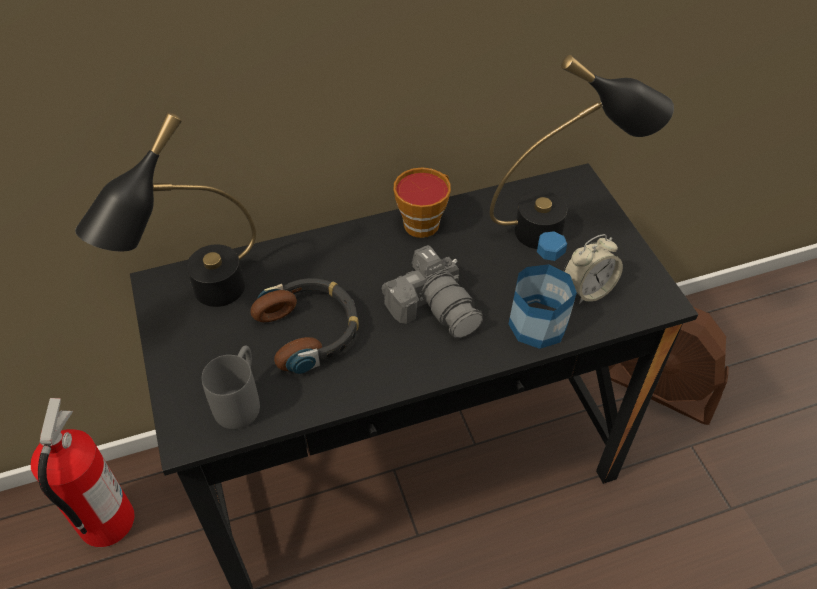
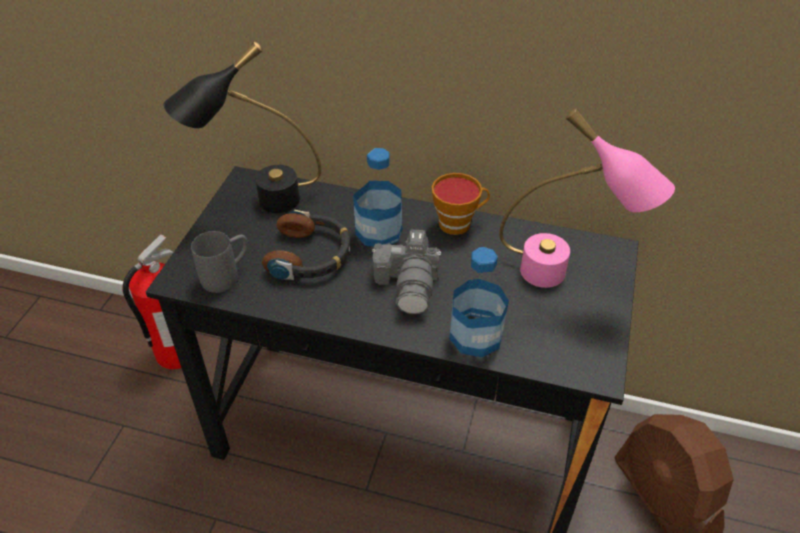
camera: 35 degrees right, 5 degrees down
(356, 269) = (379, 232): none -> bottle
(562, 229) = (564, 278): black table lamp -> pink table lamp
(587, 290) = (542, 332): alarm clock -> none

